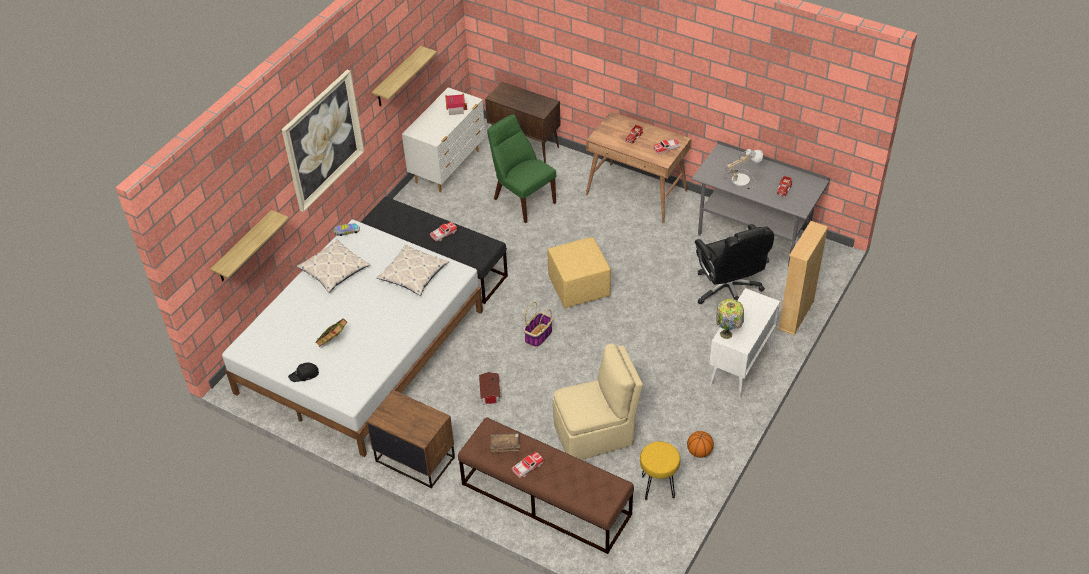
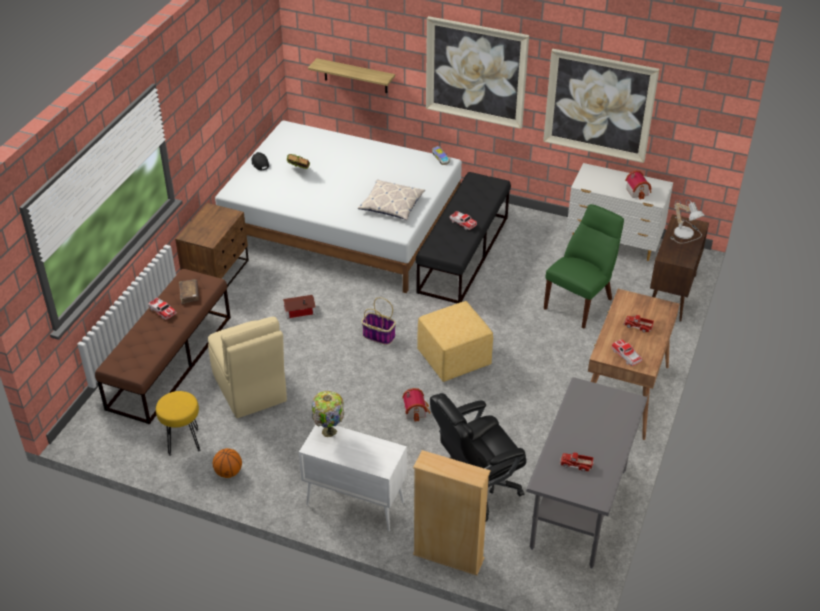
camera: 80 degrees right, 5 degrees down
(334, 270) = (389, 159): pillow -> none
(397, 77) = (599, 105): shelf -> picture
(638, 318) = (416, 410): none -> toy house
(741, 178) = (583, 421): table lamp -> table lamp (686, 233)

